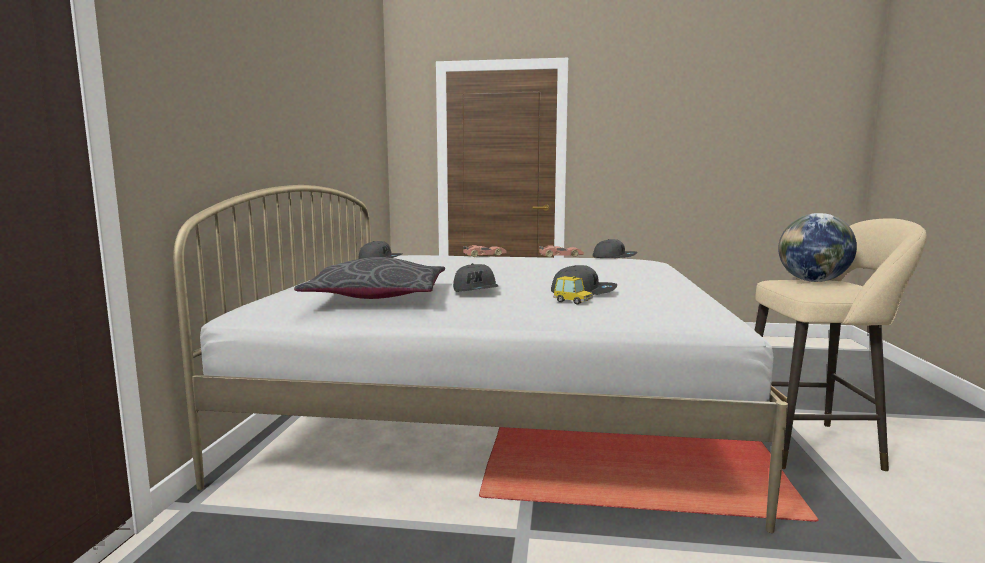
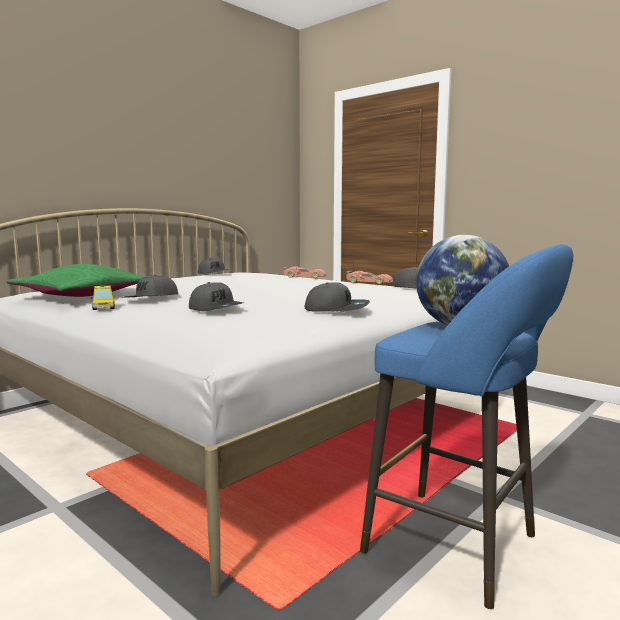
camera: 35 degrees right, 0 degrees up
(378, 296) = (83, 296): grey pillow -> green pillow
(573, 301) = (172, 314): toy car -> toy car (103, 308)
(660, 280) = (337, 309): none -> grey cap
(815, 445) = (460, 547): beige stool -> blue stool

